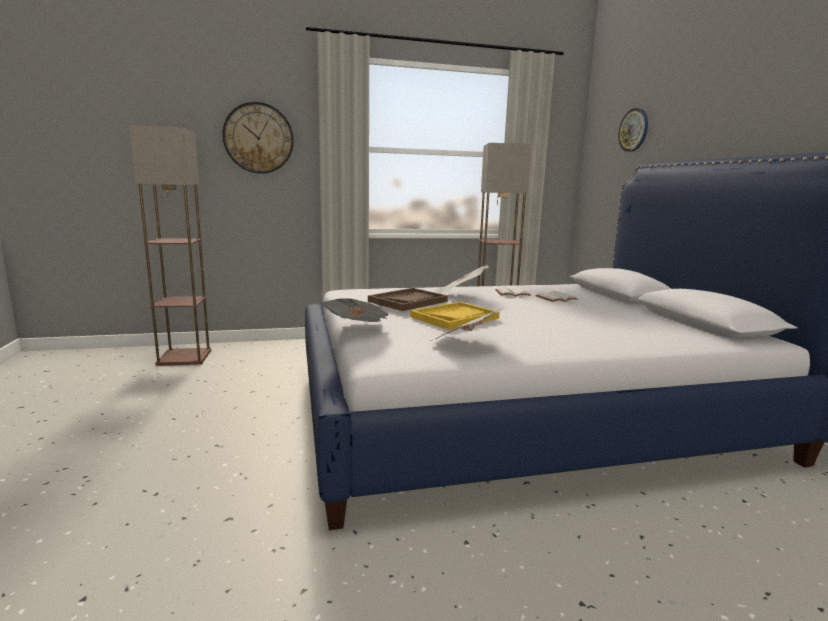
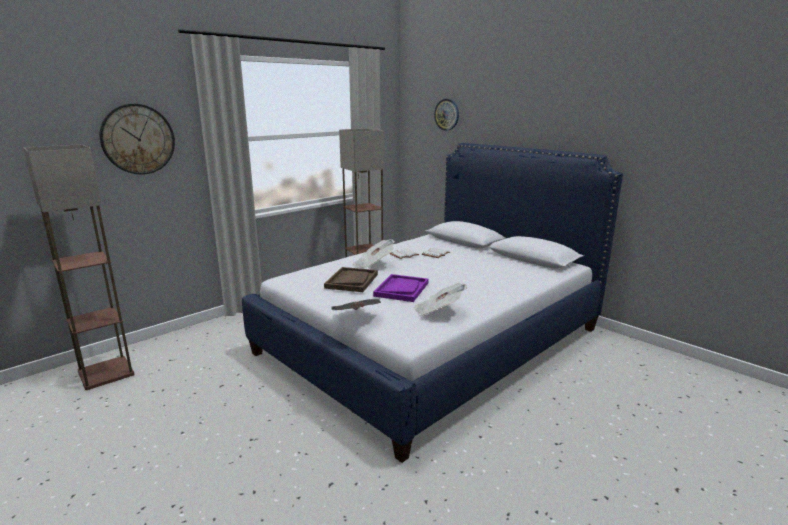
camera: 30 degrees left, 5 degrees up
(454, 317) = (401, 289): yellow tray -> purple tray

